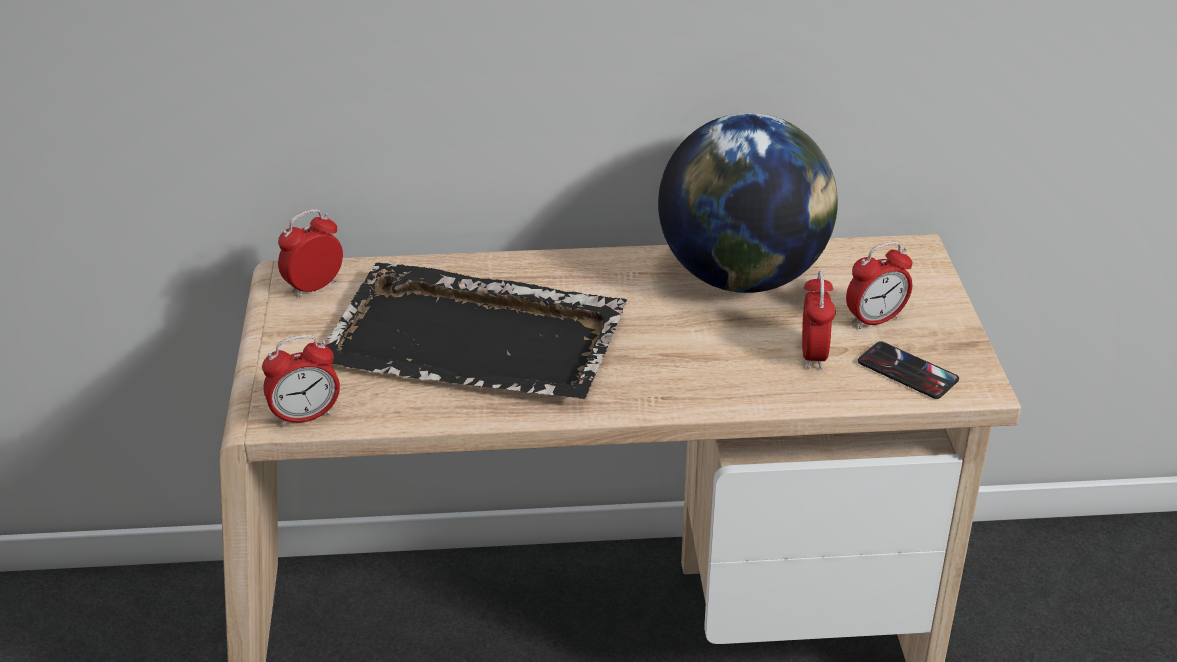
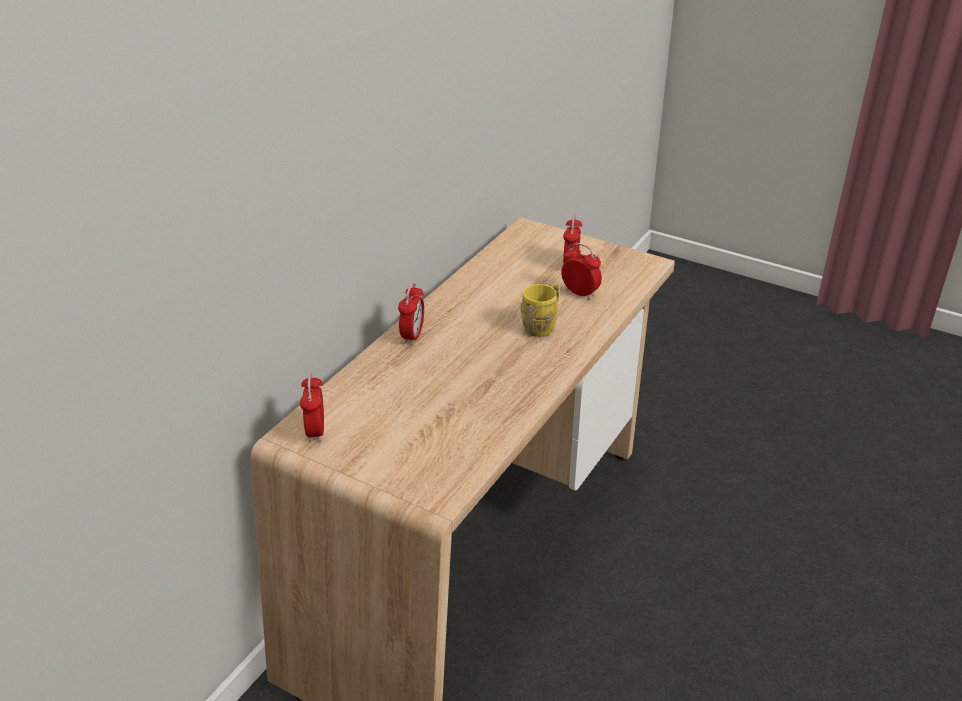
camera: 55 degrees left, 0 degrees up
(305, 416) = (452, 484): alarm clock -> alarm clock (412, 336)
(477, 341) = (449, 391): black tray -> none
(698, 354) = (542, 325): none -> yellow mug
(742, 278) = (491, 283): globe -> none
(907, 371) = (620, 275): phone -> none

